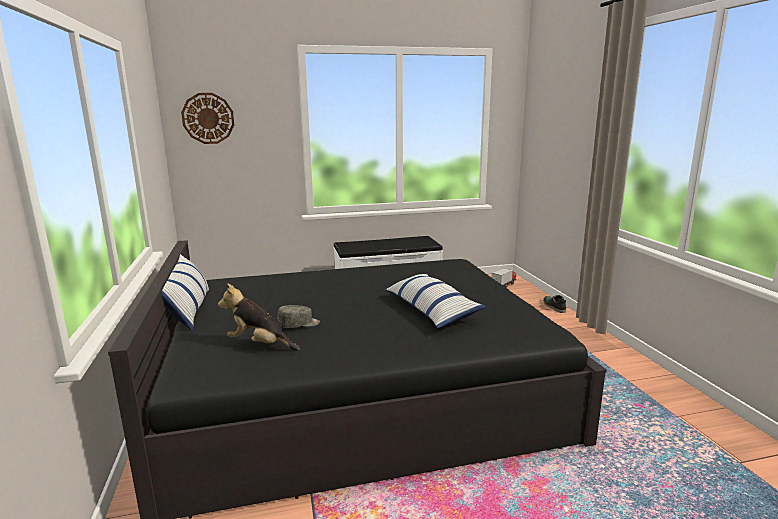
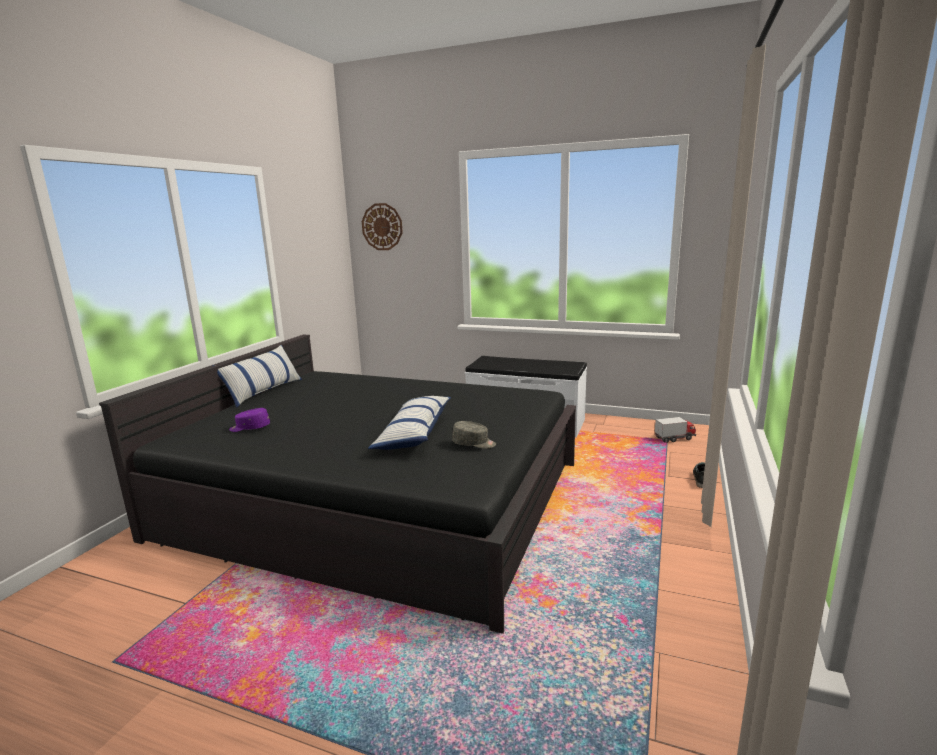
camera: 35 degrees right, 0 degrees up
(260, 344) = (250, 428): plush toy -> purple cap
(299, 324) = (300, 420): grey cap -> grey cap (474, 443)

